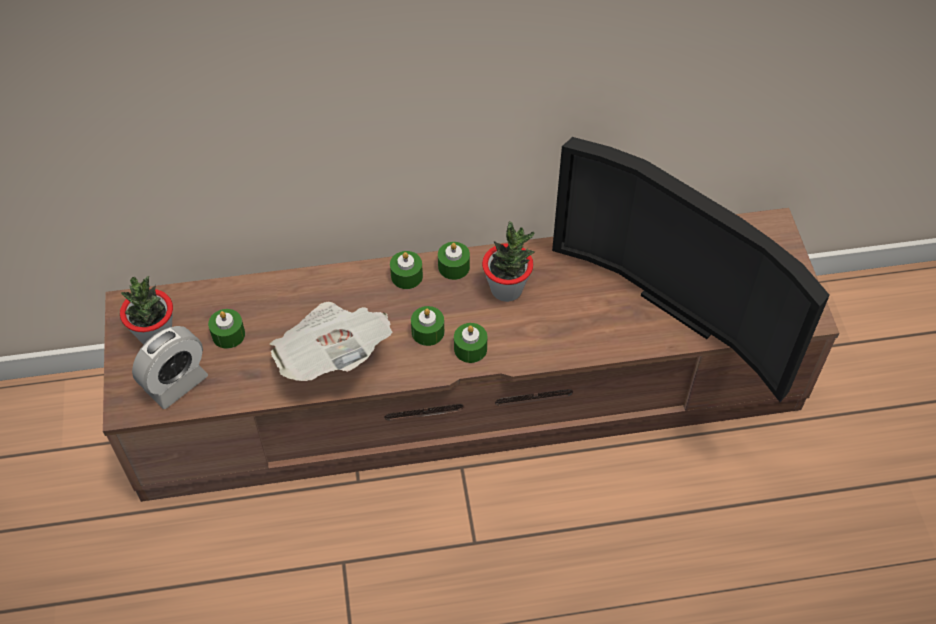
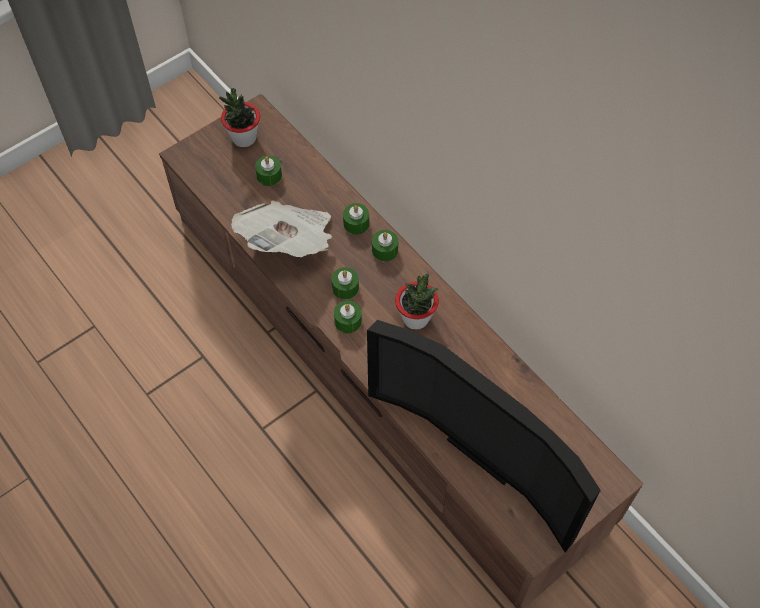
camera: 60 degrees right, 5 degrees up
(176, 383) = (215, 170): alarm clock -> none
(453, 267) = (413, 274): green candle -> green candle (356, 223)
(685, 301) = (487, 446): television -> television turned 60 degrees counterclockwise

